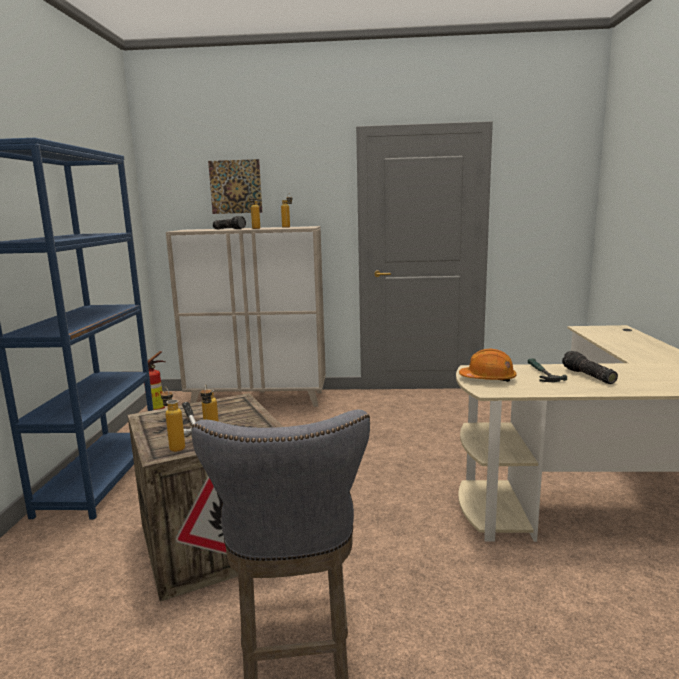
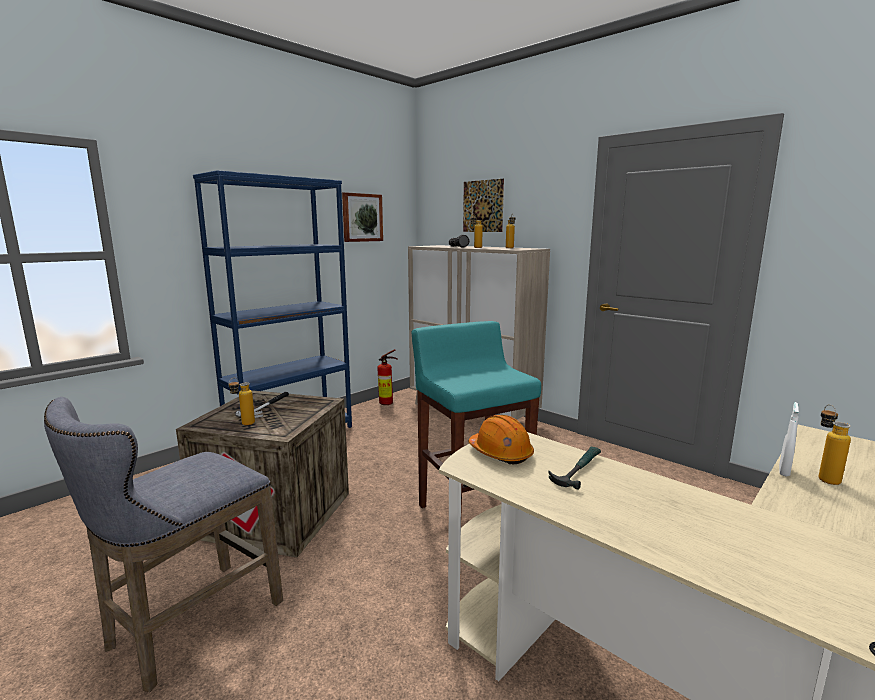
camera: 40 degrees right, 0 degrees up
(103, 200) = (362, 217): none -> picture
(175, 446) = (216, 422): bottle -> bottle (823, 477)
(377, 466) = (472, 513): none -> turquoise stool
(587, 376) = (628, 496): flashlight -> none
(609, 346) = (784, 471): none -> white spray bottle

